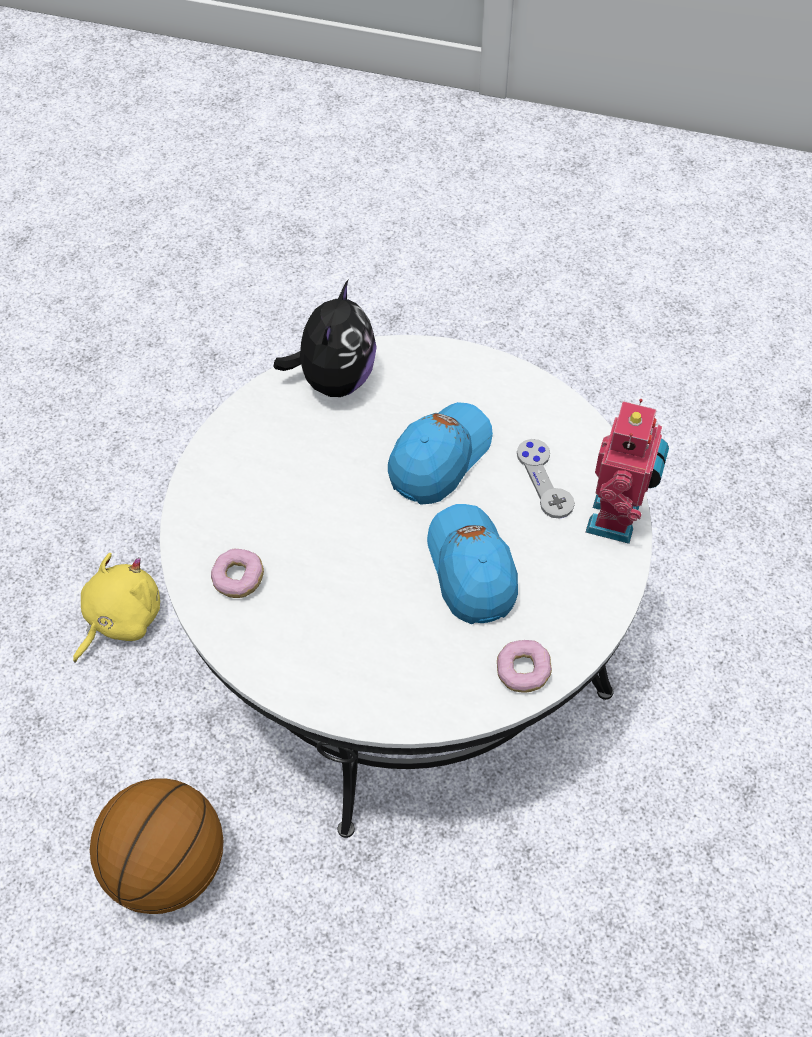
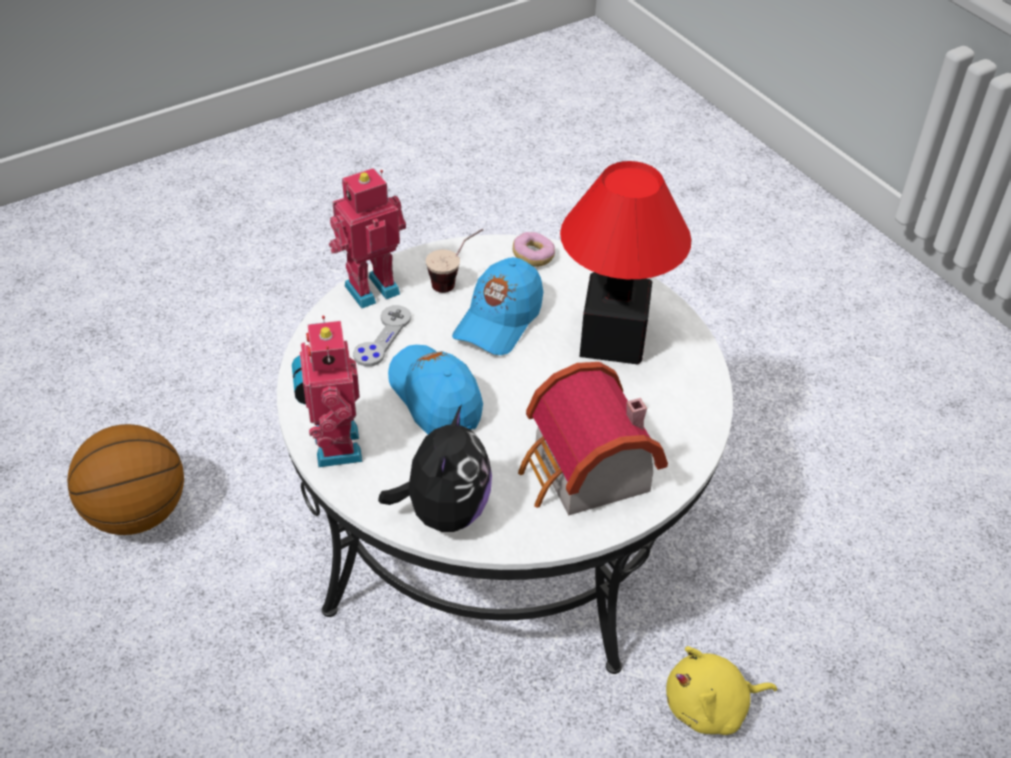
camera: 140 degrees left, 10 degrees down
(166, 868) = (791, 506): basketball -> basketball (137, 513)
(238, 579) = (666, 415): donut -> none
(258, 477) = (585, 475): none -> toy house
(334, 380) = (444, 512): plush toy -> plush toy turned 135 degrees clockwise
(351, 627) = (614, 340): none -> table lamp
(439, 458) = (435, 397): blue cap -> blue cap turned 75 degrees clockwise
(465, 369) = (333, 446): none -> toy robot
(557, 583) = (455, 281): none -> cup

